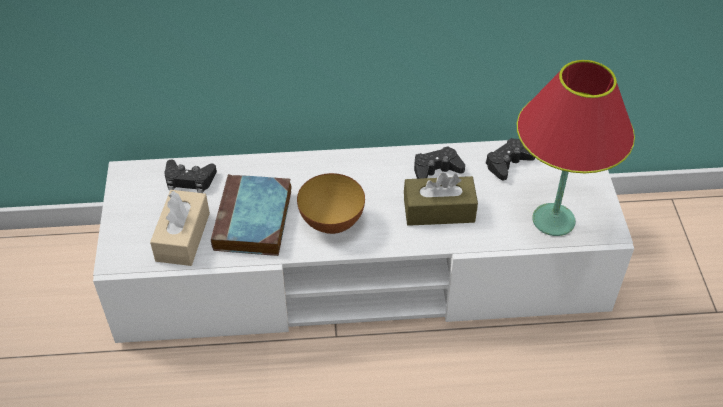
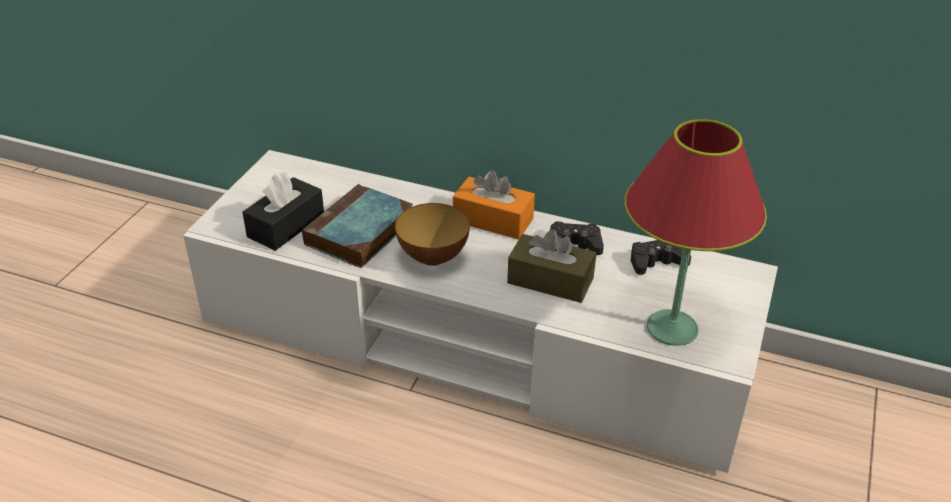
camera: 25 degrees right, 10 degrees down
(183, 237) = (286, 225): beige tissue box -> black tissue box
(189, 180) = (327, 183): black game controller -> none
(357, 168) = (493, 220): none -> orange tissue box

